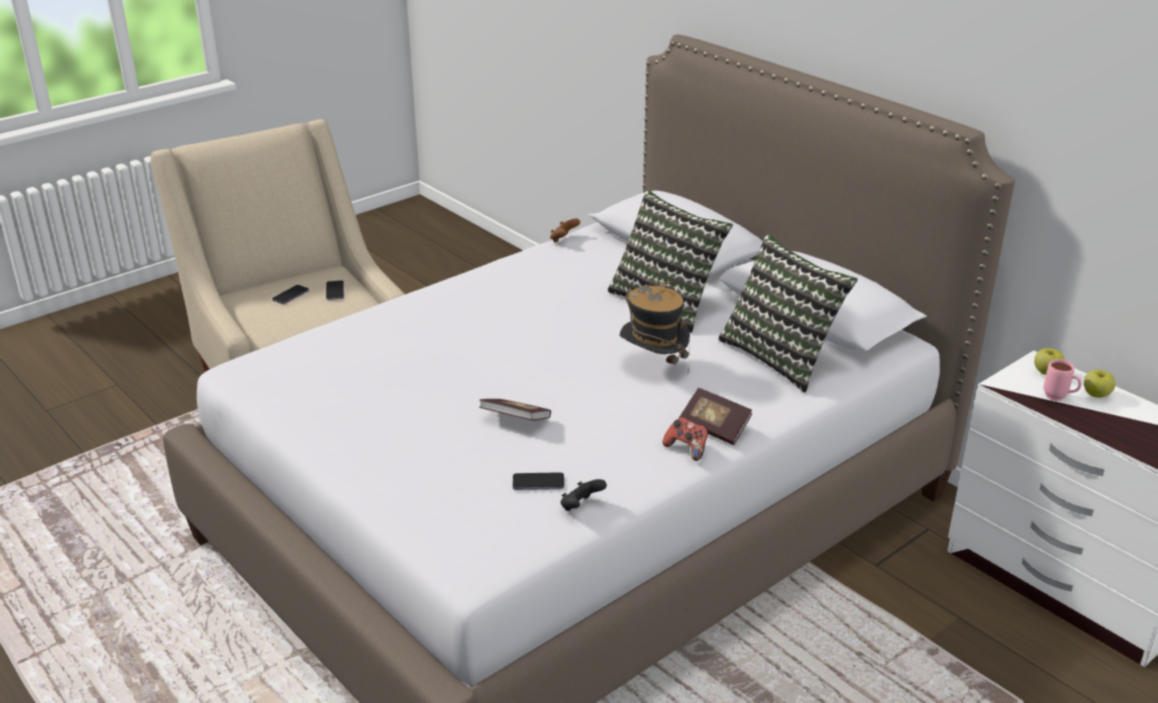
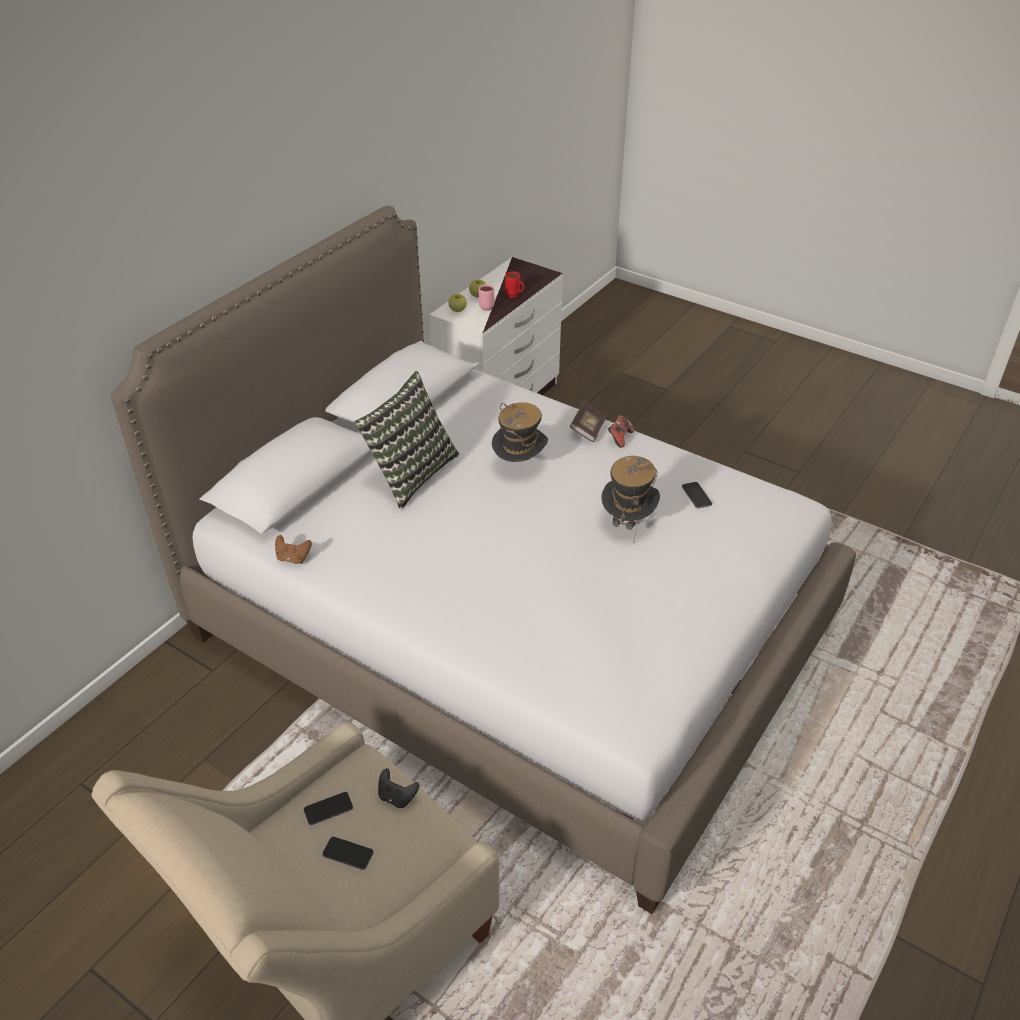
camera: 105 degrees left, 10 degrees up
(515, 420) = (627, 523): book -> hat
(581, 507) = (710, 473): black game controller -> black game controller (397, 797)
(781, 356) = (478, 409): pillow -> none
(1099, 427) = (515, 296): none -> red mug

